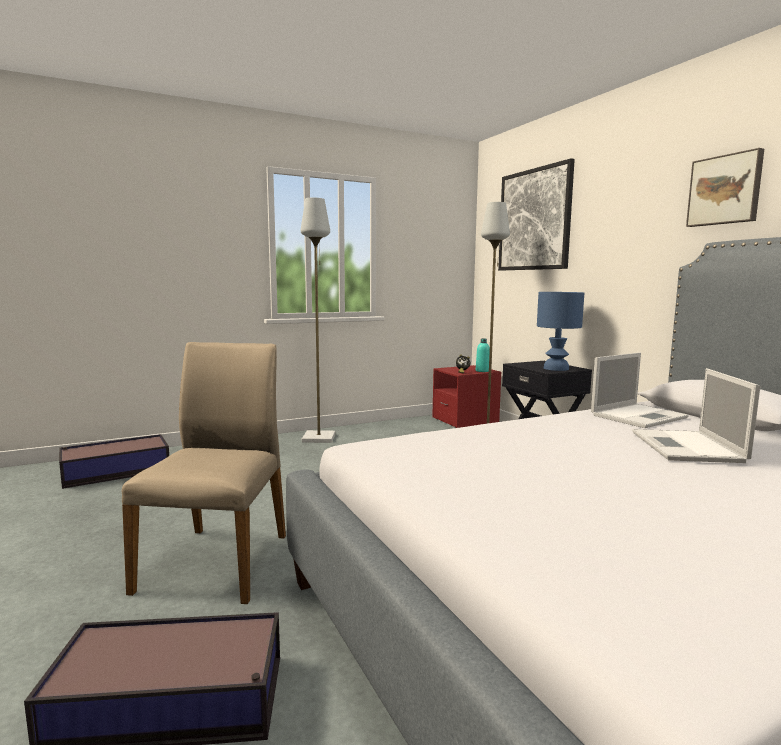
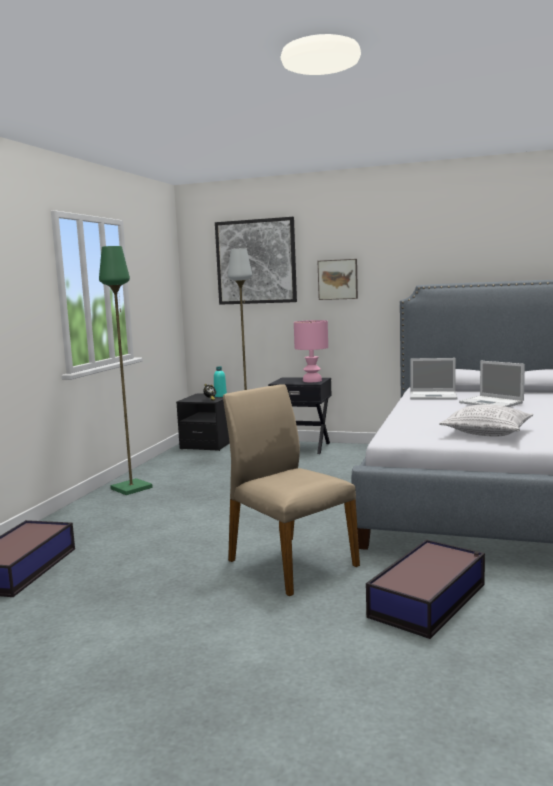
camera: 45 degrees left, 0 degrees up
(319, 438) = (131, 488): grey floor lamp -> green floor lamp
(465, 420) = (208, 444): red nightstand -> black nightstand
(489, 484) = (487, 432): none -> pillow
(556, 368) = (312, 380): blue table lamp -> pink table lamp
(639, 416) = (434, 396): laptop -> laptop turned 90 degrees clockwise
(725, 190) = (418, 252): picture -> picture (338, 279)

